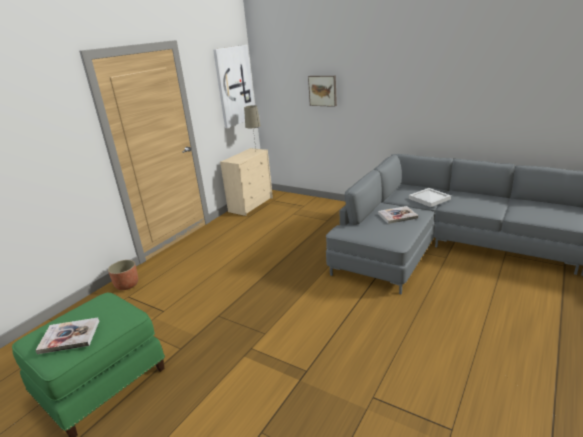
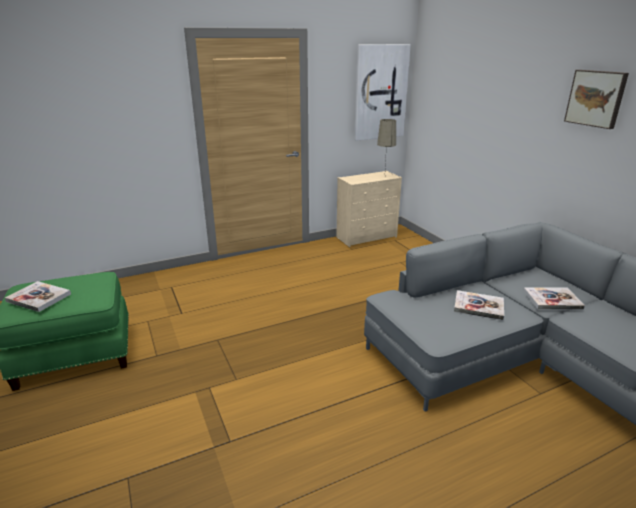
camera: 30 degrees right, 0 degrees up
(127, 285) = (181, 276): planter -> none
(323, 90) = (480, 115): picture -> picture (596, 98)
(428, 199) = (552, 300): white tray -> book

